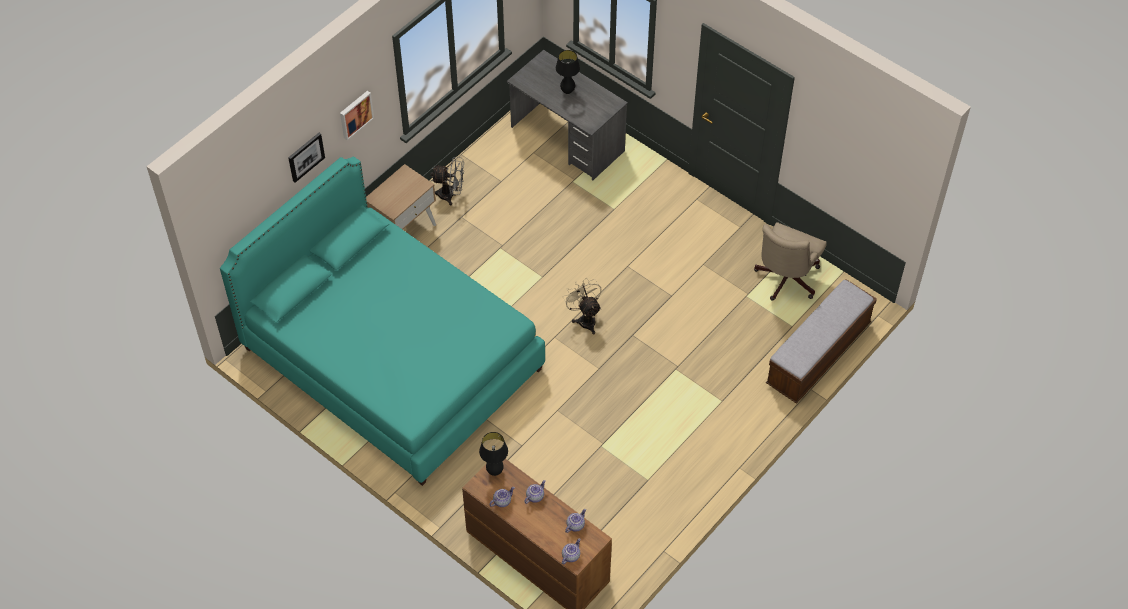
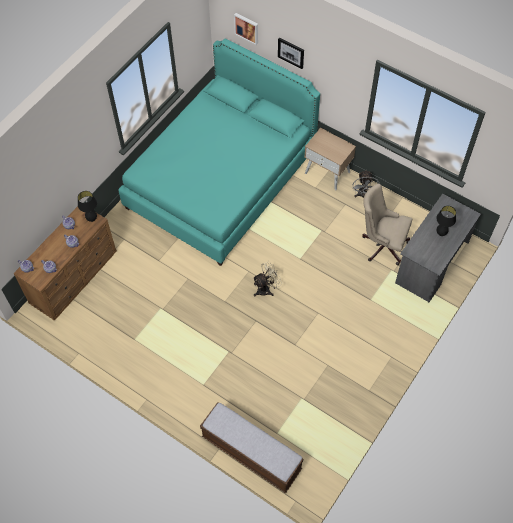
camera: 85 degrees right, 5 degrees up
(355, 114) = (333, 72): picture -> picture (247, 28)
(784, 280) = (320, 426): beige office chair -> beige office chair (381, 244)

